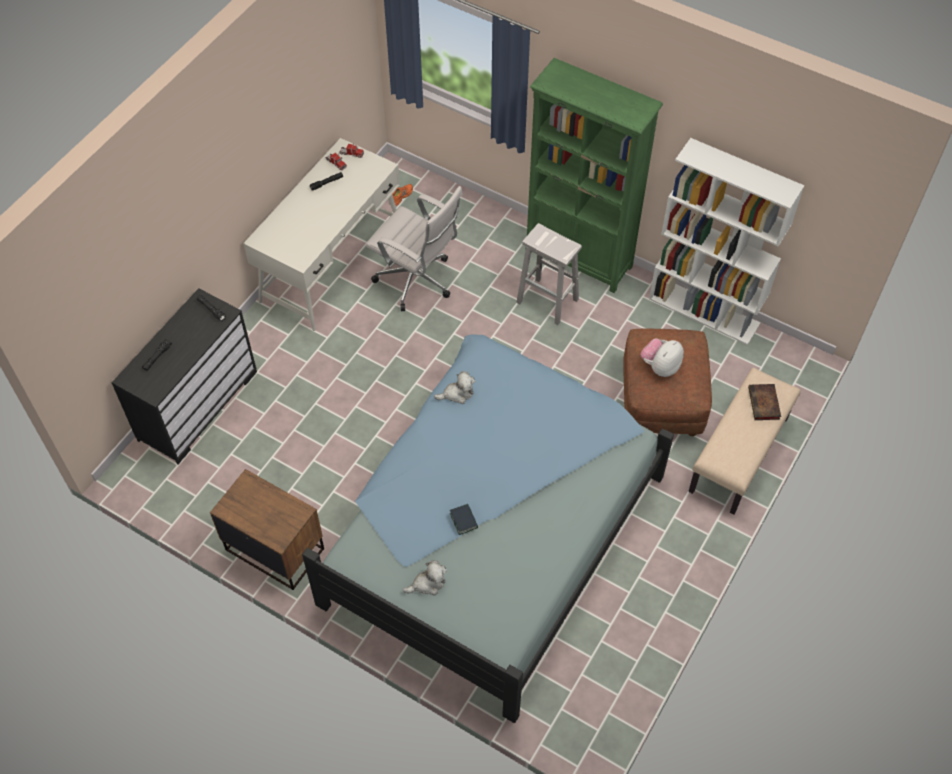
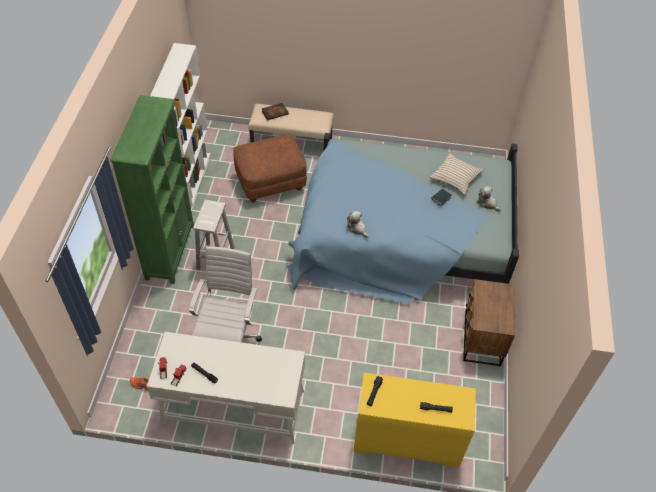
camera: 115 degrees left, 5 degrees down
(197, 405) = (407, 440): black dresser -> yellow dresser
(499, 565) = (456, 177): none -> beige pillow
(660, 367) = (273, 156): plush toy -> none

